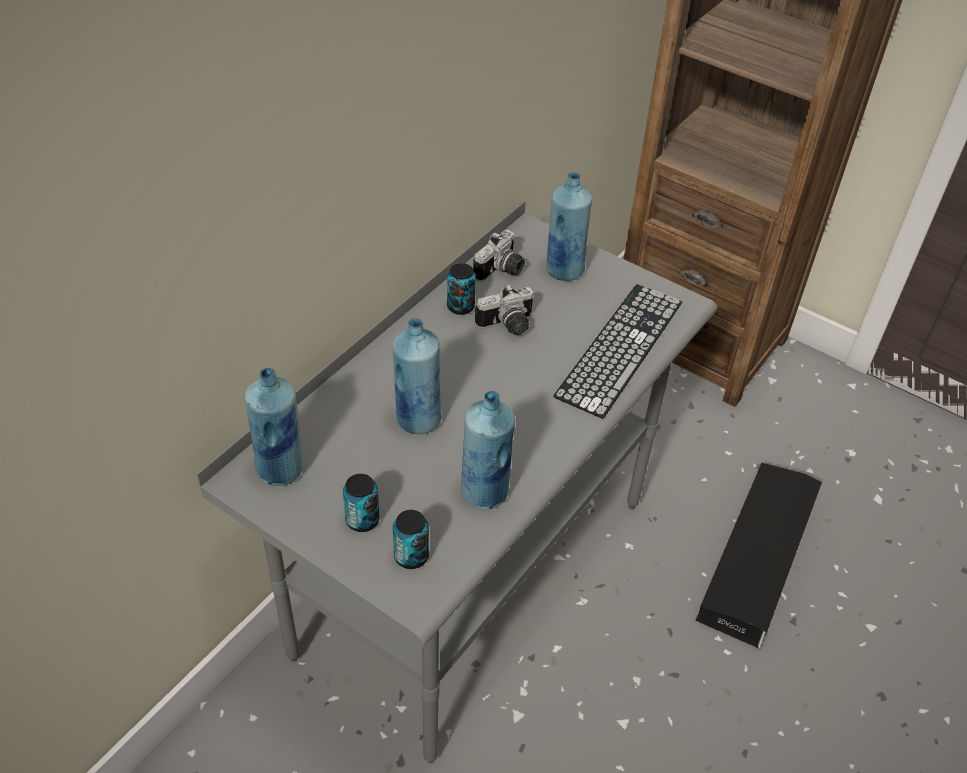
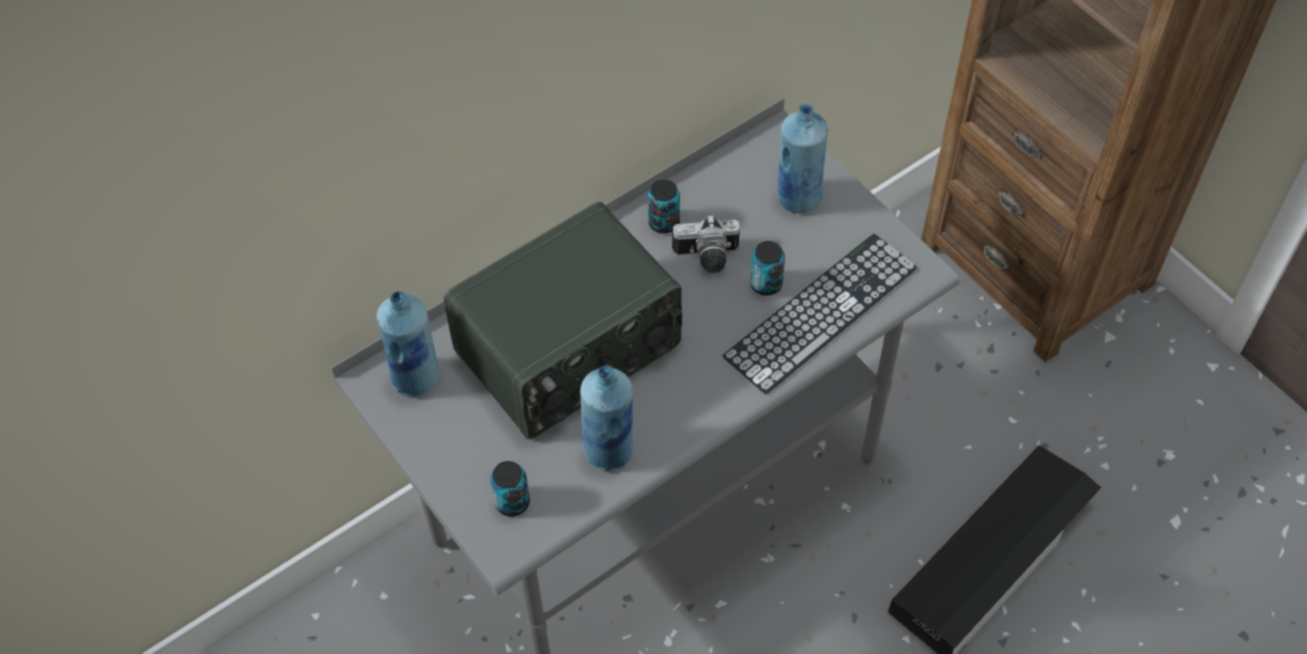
camera: 20 degrees right, 10 degrees up
(362, 520) = (478, 452): can -> can (766, 284)
(418, 419) = (570, 351): blue bottle -> radio
(502, 271) = (727, 185): camera -> none

